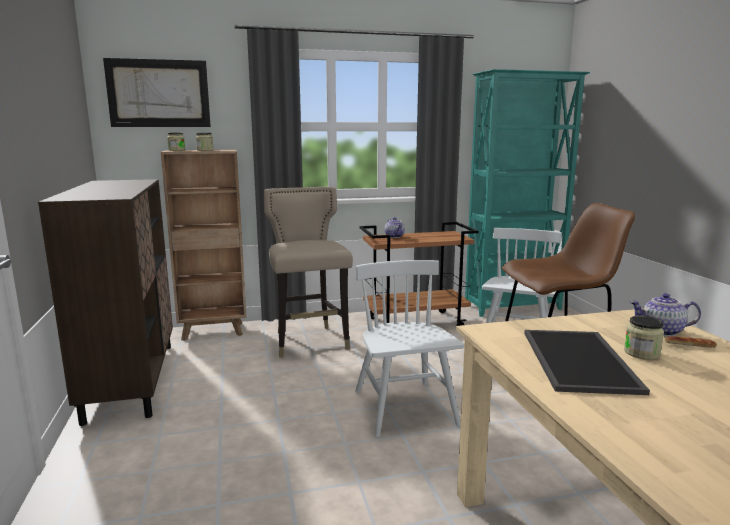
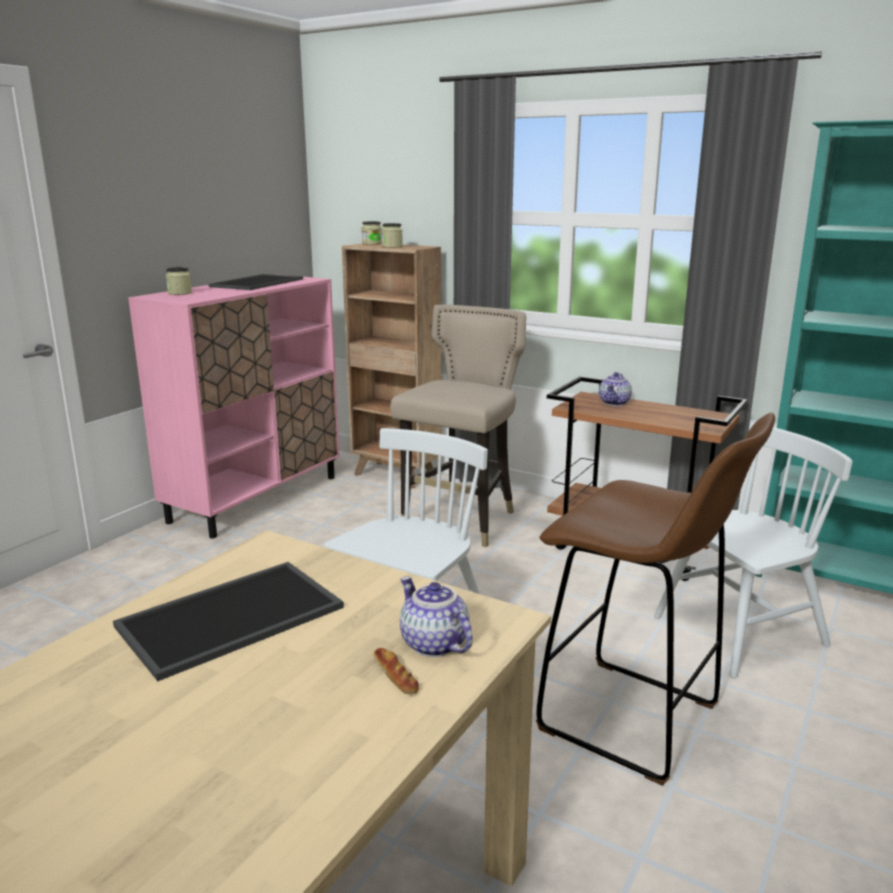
camera: 45 degrees right, 5 degrees up
(110, 185) = (257, 282): none -> tray
(131, 380) = (256, 498): brown cabinet -> pink cabinet
(158, 93) = (369, 171): picture -> none
(641, 353) = (312, 648): jar -> jar (180, 293)

